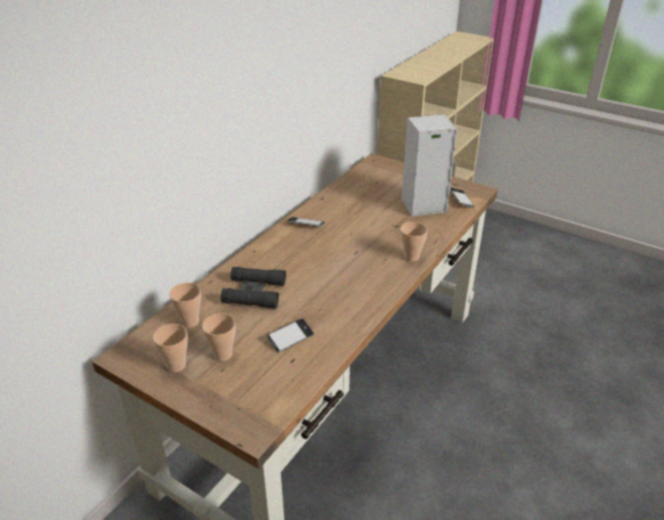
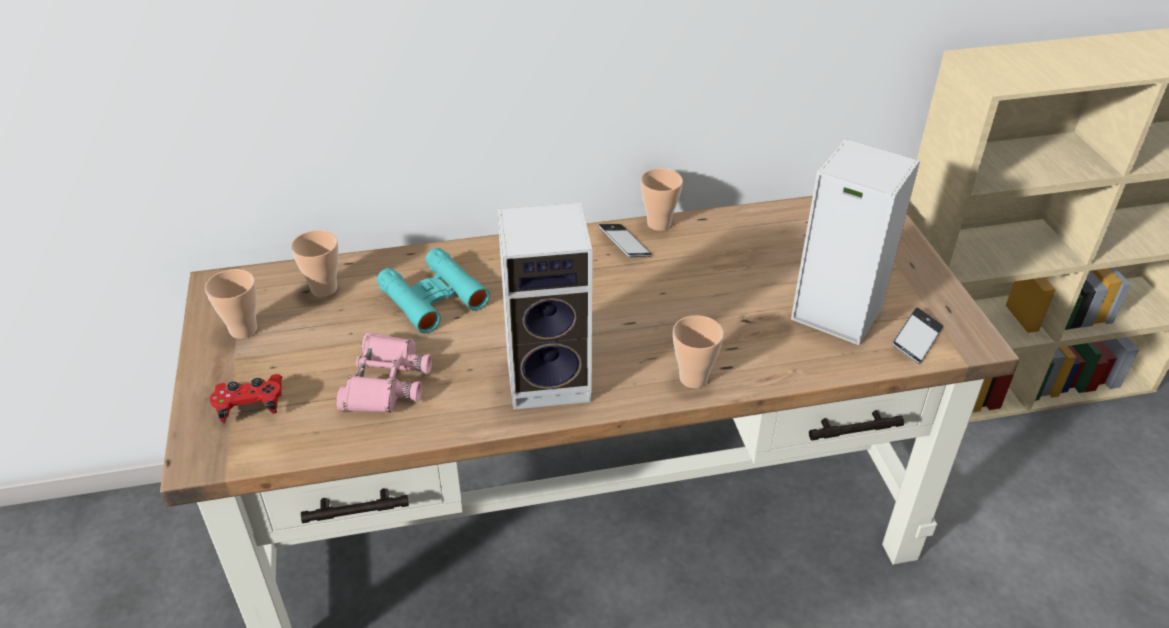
camera: 45 degrees right, 5 degrees up
(223, 354) = (297, 350): cup -> cup (659, 223)
(240, 392) = (251, 405): none -> red game controller
(254, 293) = (433, 298): black binoculars -> turquoise binoculars
(290, 338) = (385, 381): phone -> pink binoculars
(359, 290) = (552, 378): none -> speaker

